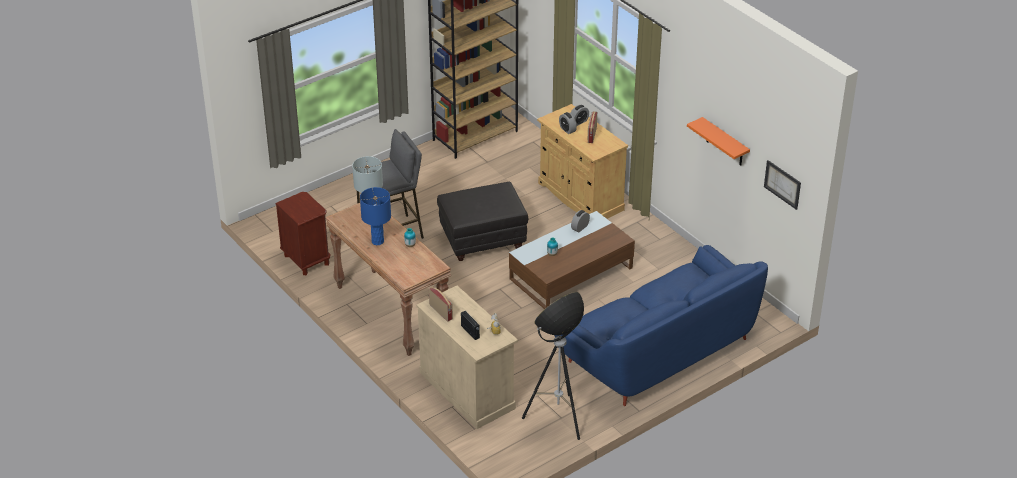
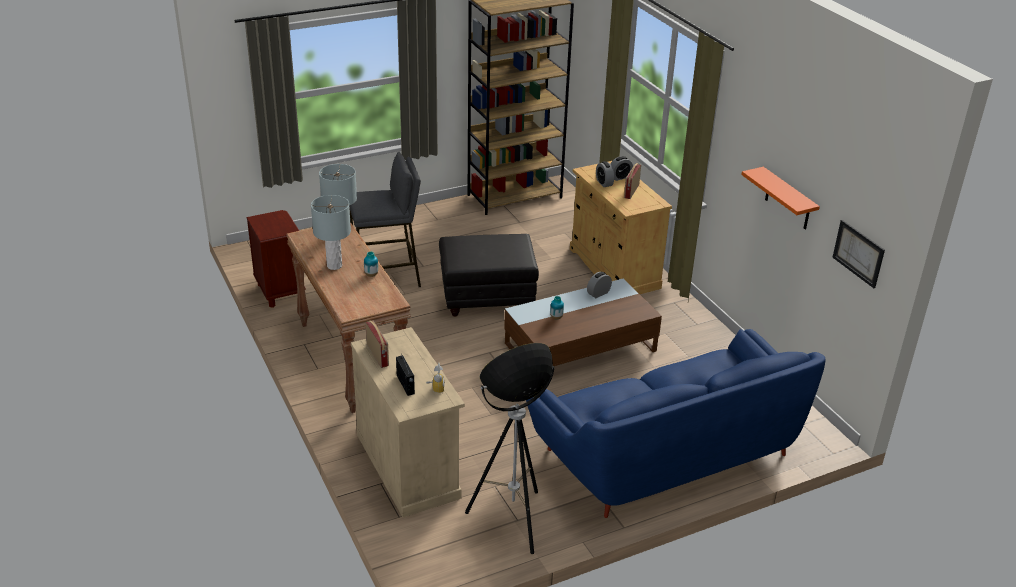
camera: 10 degrees right, 5 degrees down
(378, 241) = (334, 265): blue table lamp -> grey table lamp

